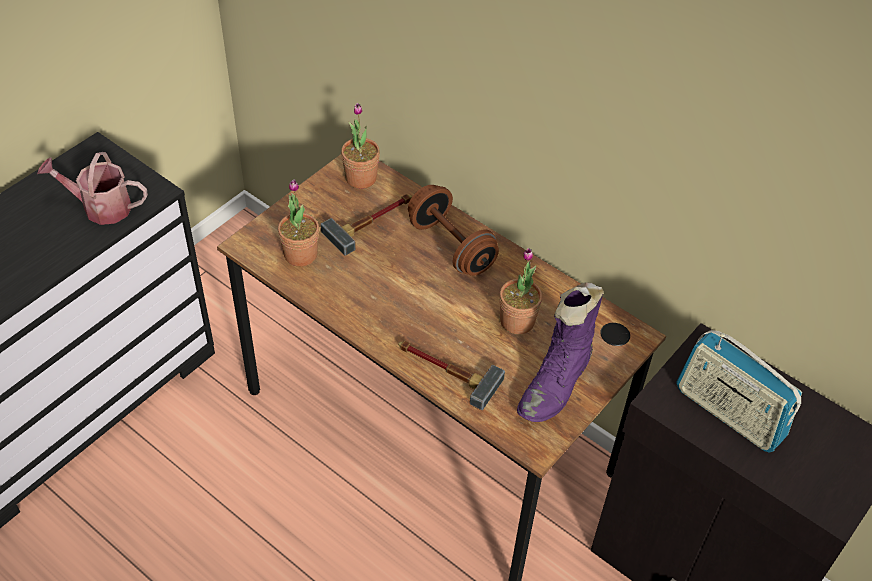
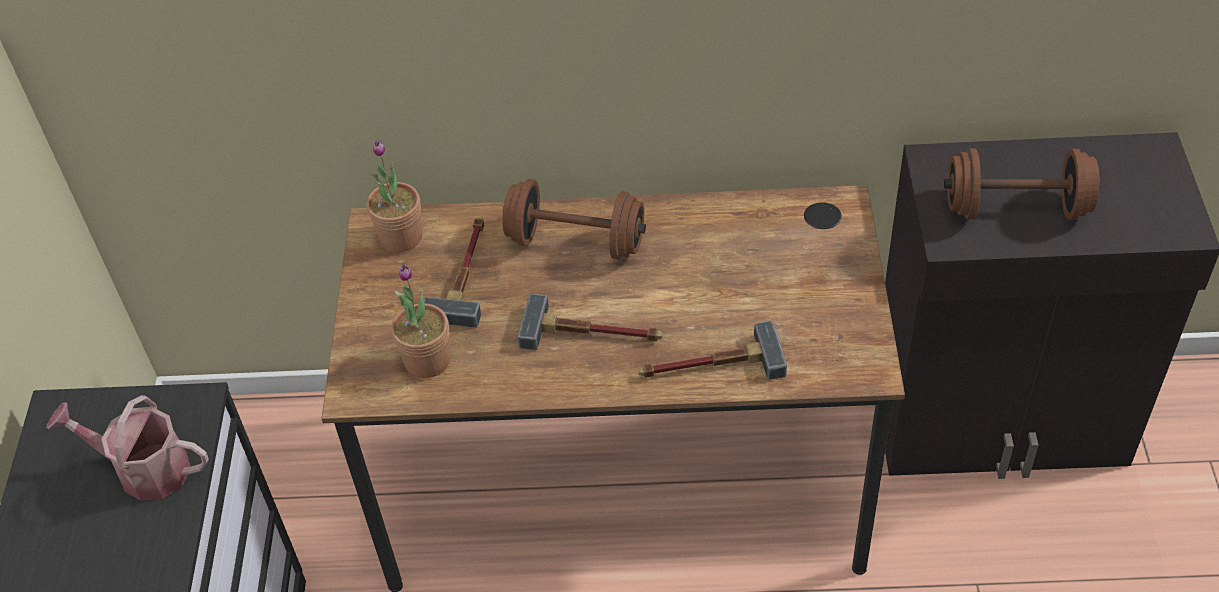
camera: 35 degrees left, 0 degrees up
(100, 207) = (144, 469): watering can -> watering can turned 45 degrees clockwise
(402, 304) = (593, 334): none -> hammer
(517, 321) = (722, 268): potted plant -> none
(556, 384) = (824, 300): purple boot -> none
(729, 413) = (1016, 208): radio -> brown dumbbell

